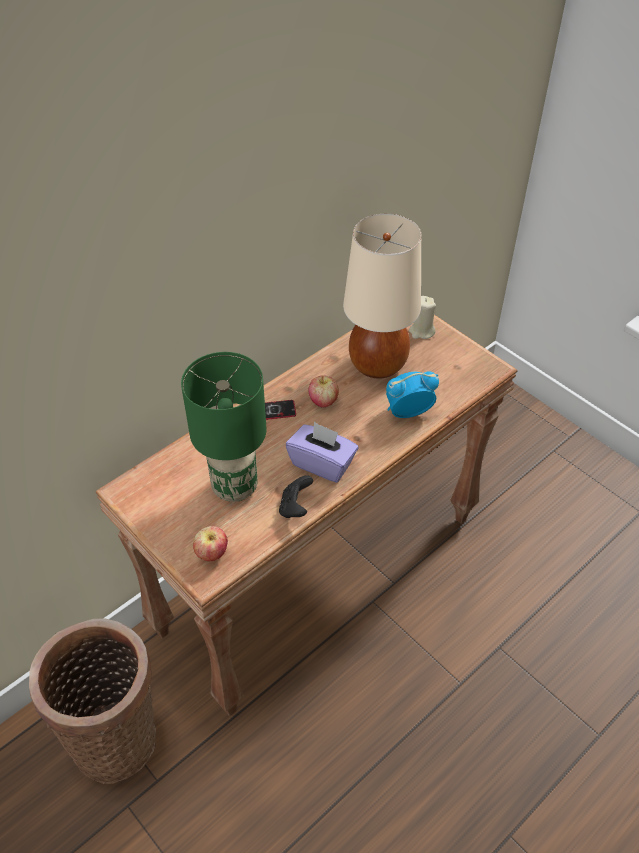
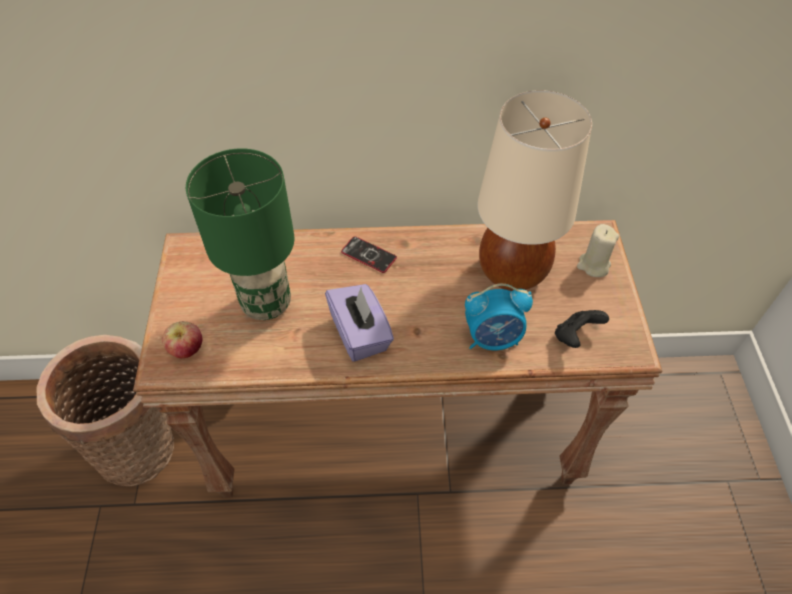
camera: 40 degrees right, 5 degrees up
(295, 507) = (294, 359): black game controller -> black game controller (575, 336)
(323, 401) = (423, 275): apple -> none
(407, 412) = (493, 338): alarm clock -> alarm clock turned 150 degrees clockwise

